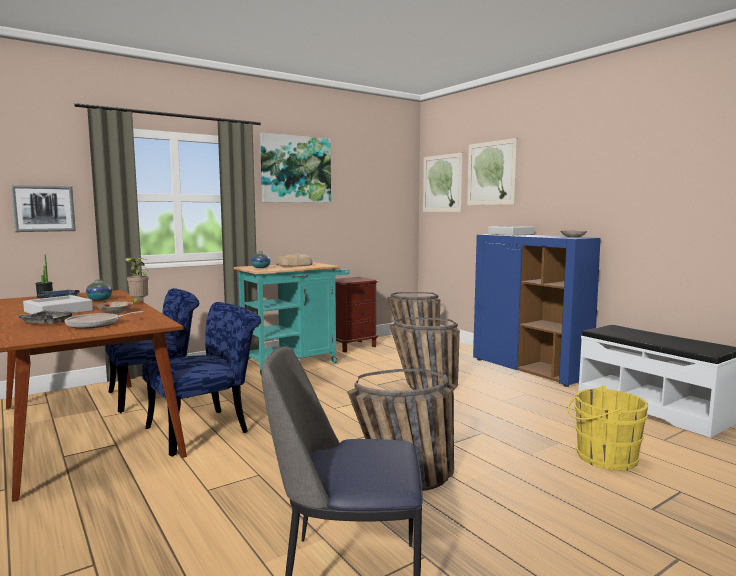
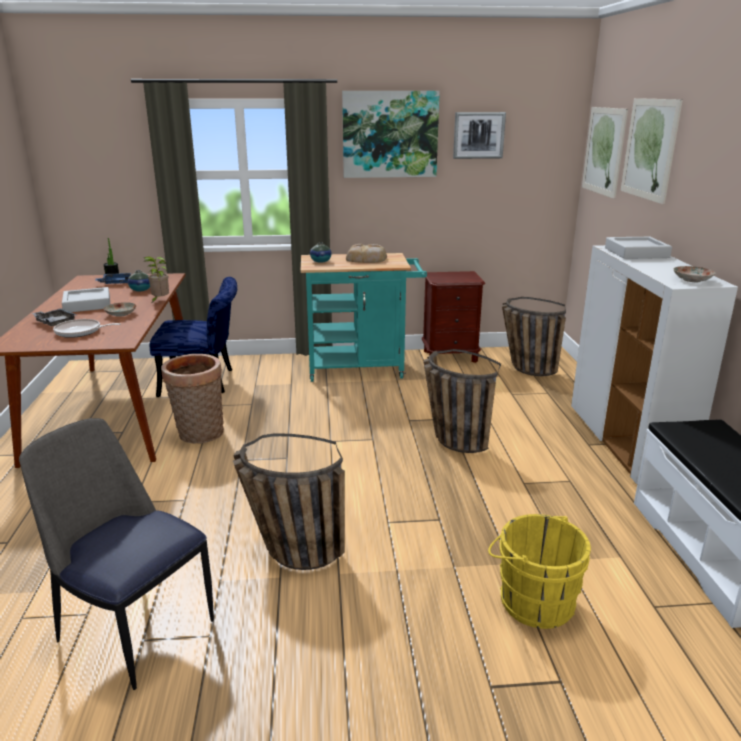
camera: 30 degrees right, 15 degrees up
(43, 208) = (116, 188): picture -> picture (478, 135)
(206, 429) = (199, 435): blue chair -> basket
(530, 369) = (627, 443): blue cabinet -> white cabinet

